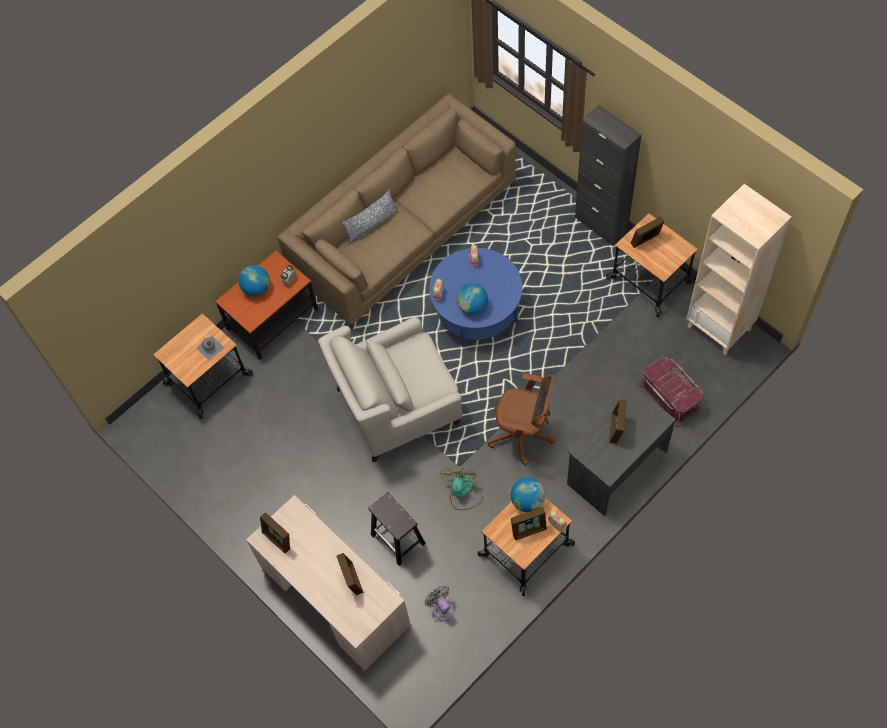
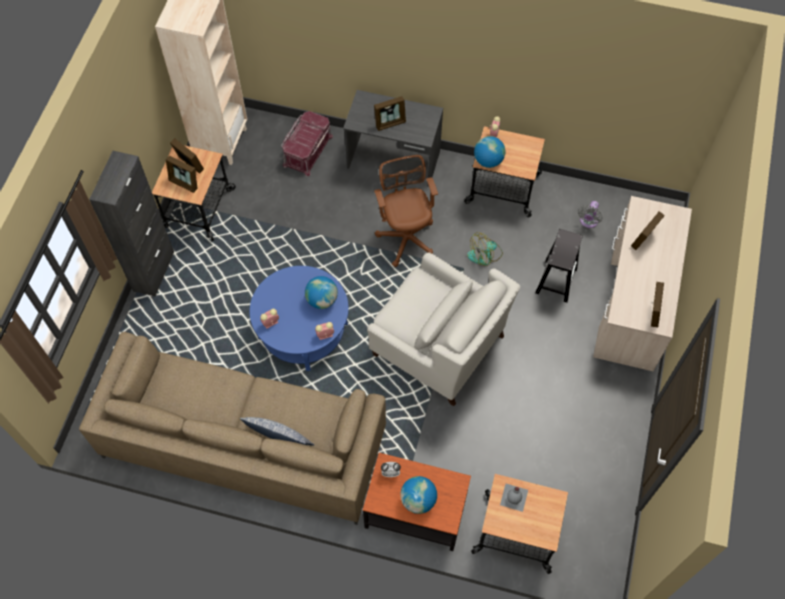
camera: 125 degrees left, 0 degrees up
(528, 529) = (511, 149): picture frame -> picture frame (189, 165)

